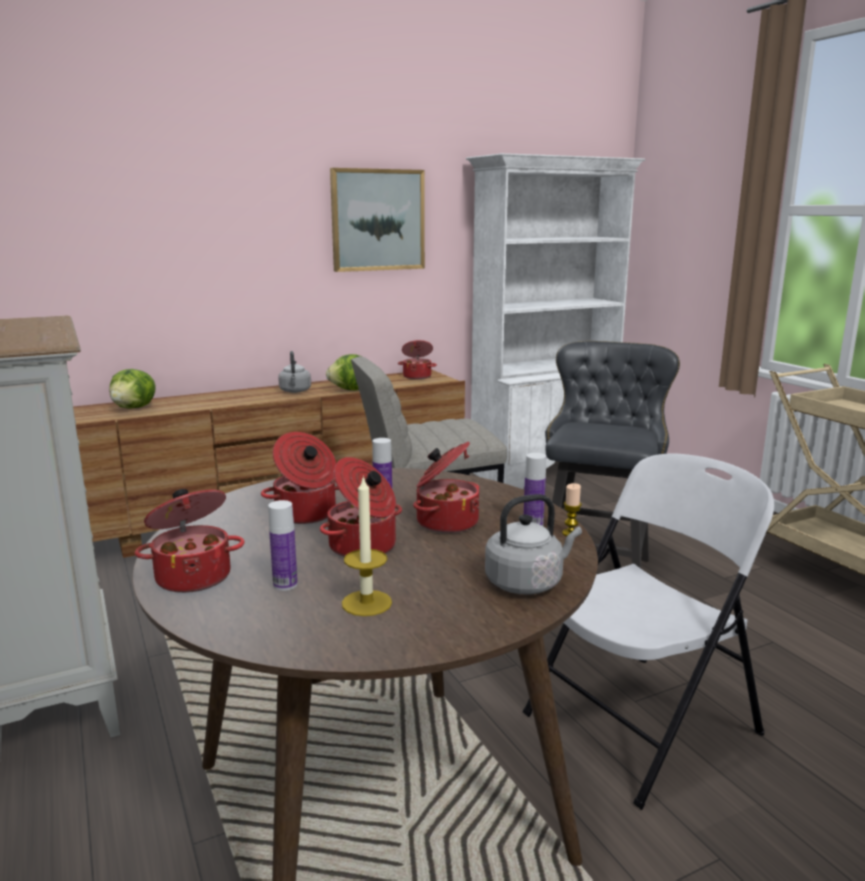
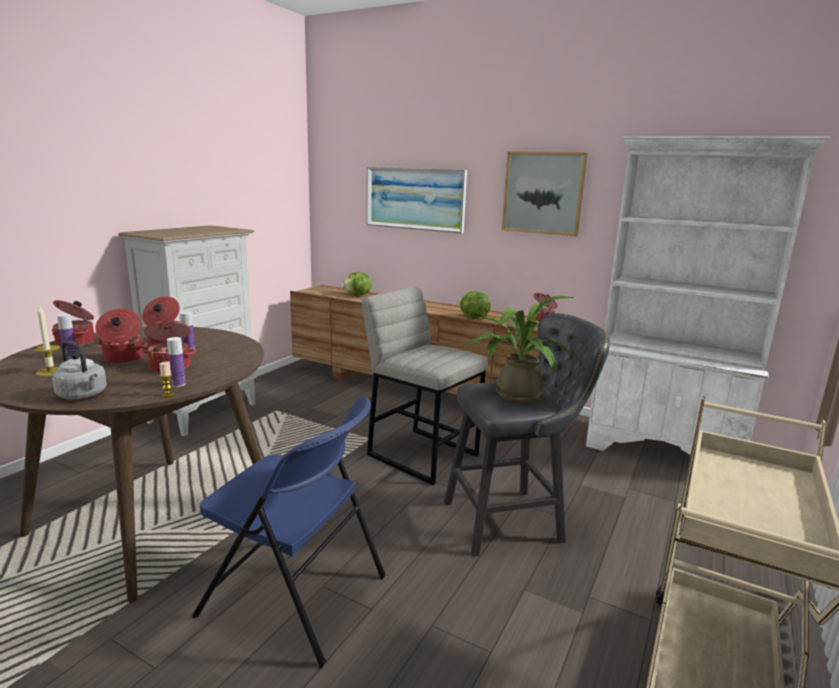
camera: 55 degrees right, 0 degrees up
(191, 239) = (415, 199): none -> picture
(295, 391) = (444, 309): grey kettle -> none
(604, 430) = (513, 393): none -> potted plant
(641, 724) = (294, 596): white chair -> blue chair

